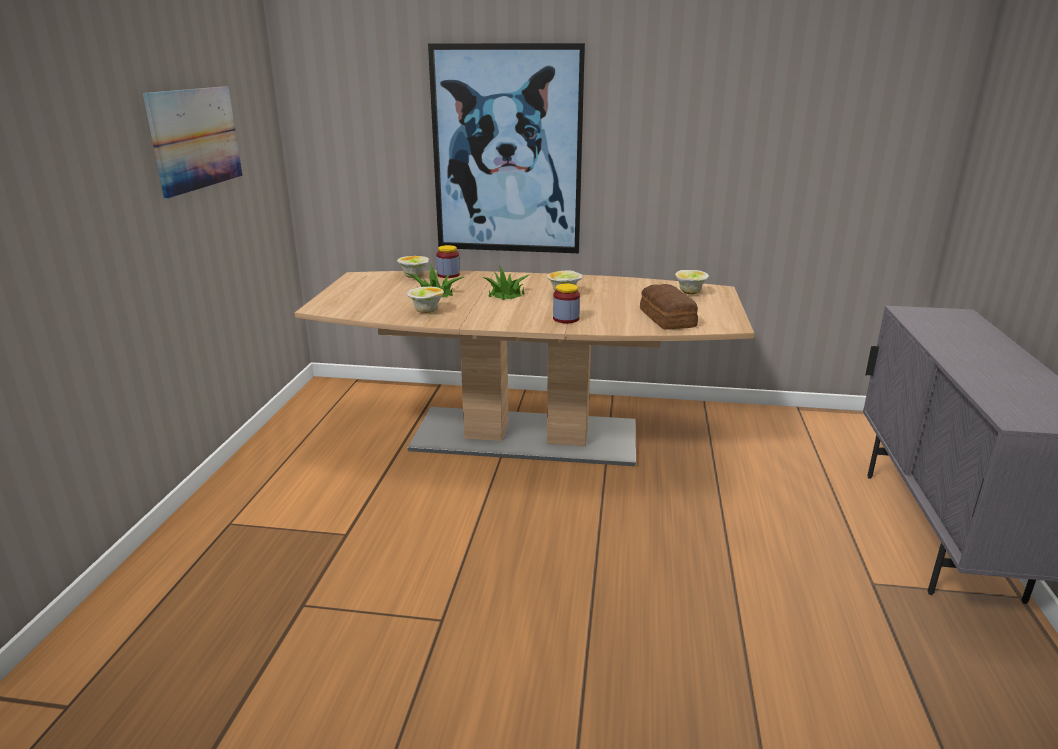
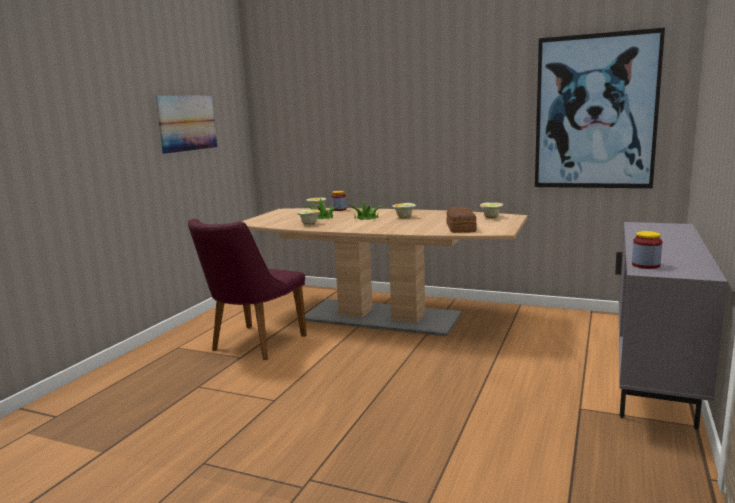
camera: 15 degrees right, 10 degrees down
(355, 508) = (252, 345): none -> purple chair
(507, 152) = (379, 131): picture -> picture (595, 112)
(566, 319) = (393, 228): jar -> jar (645, 265)

